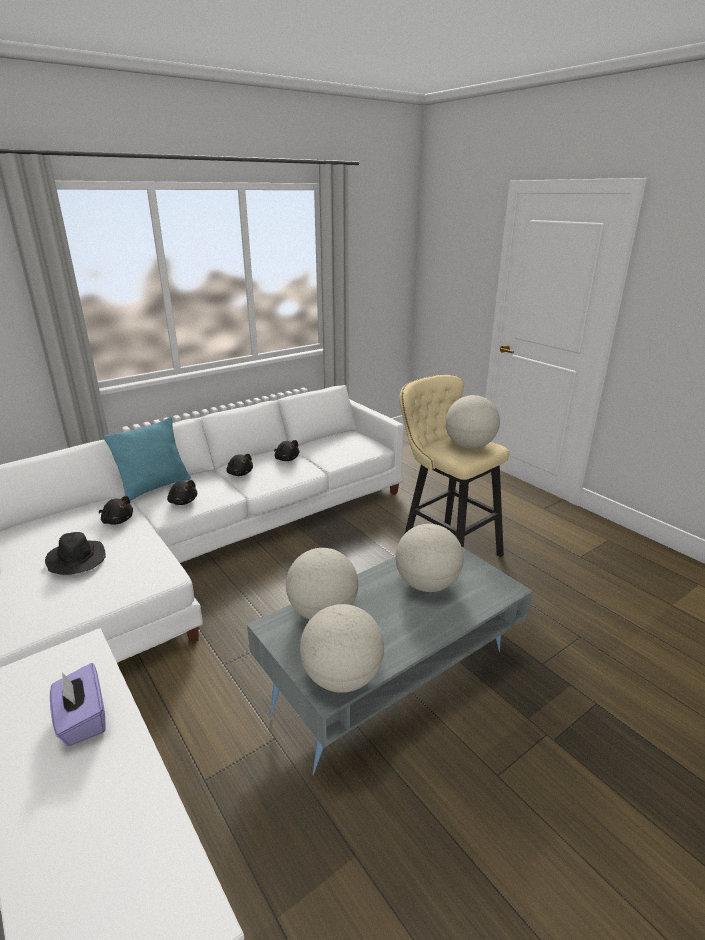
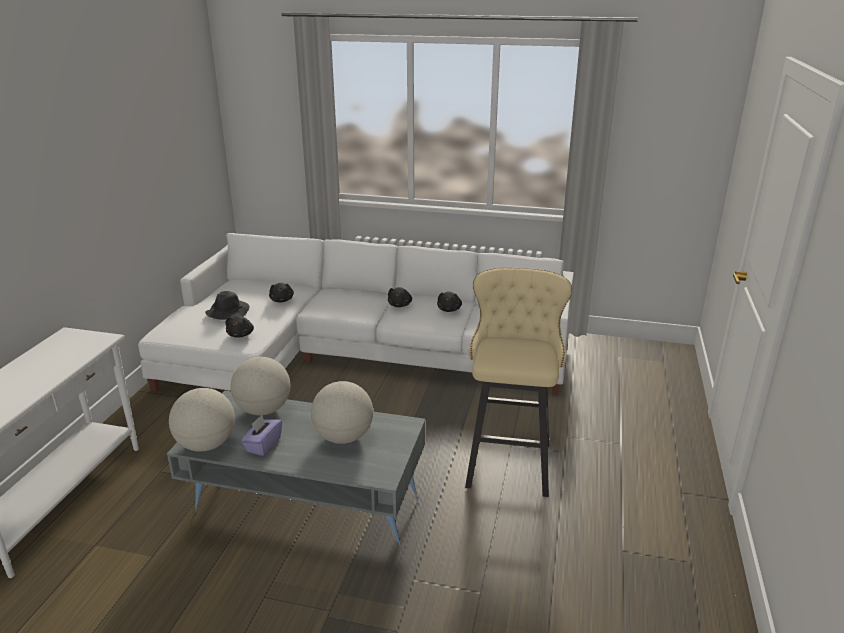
camera: 50 degrees right, 0 degrees up
(82, 719) = (57, 363): purple tissue box -> purple tissue box (263, 445)
(155, 487) = (337, 290): turquoise pillow -> none
(183, 501) = (333, 306): black plush toy -> black plush toy (241, 334)
(469, 446) = (519, 354): globe -> none

